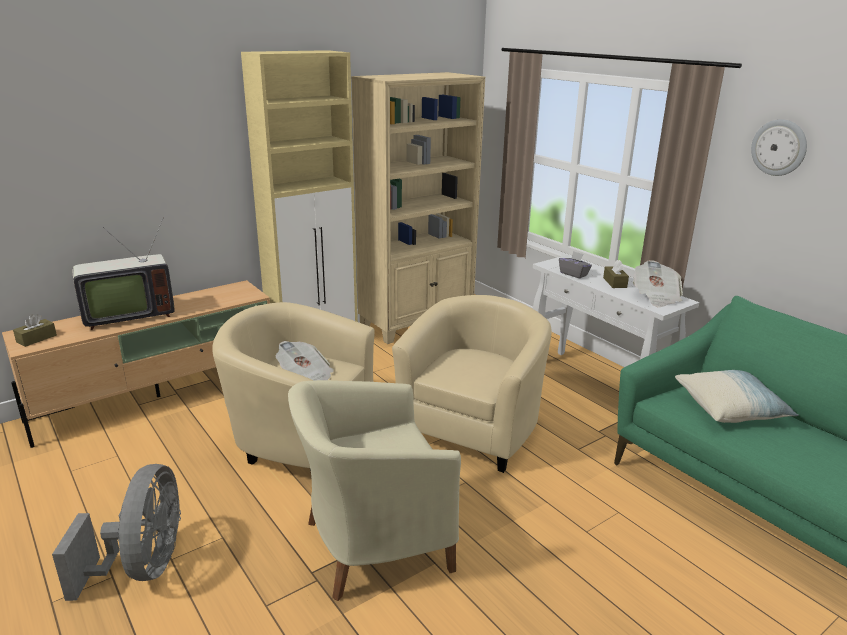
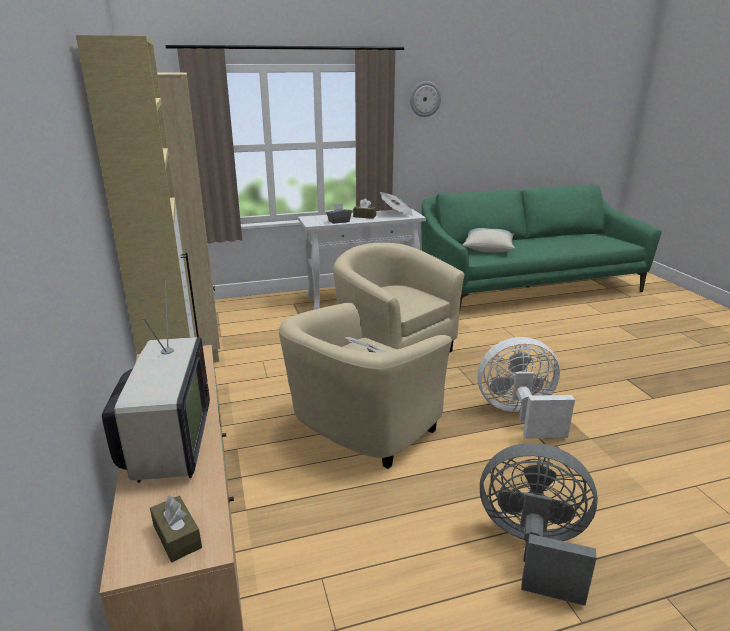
camera: 70 degrees left, 0 degrees up
(373, 544) = (519, 415): beige armchair -> white fan

